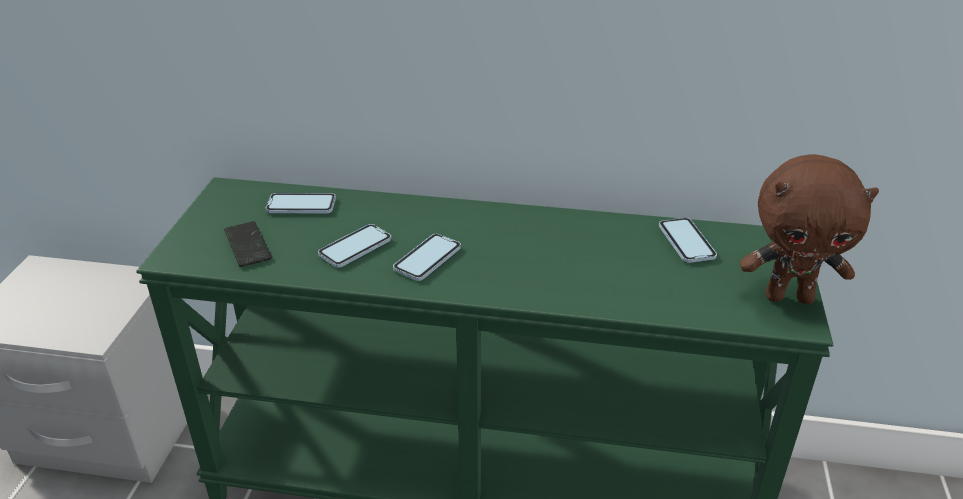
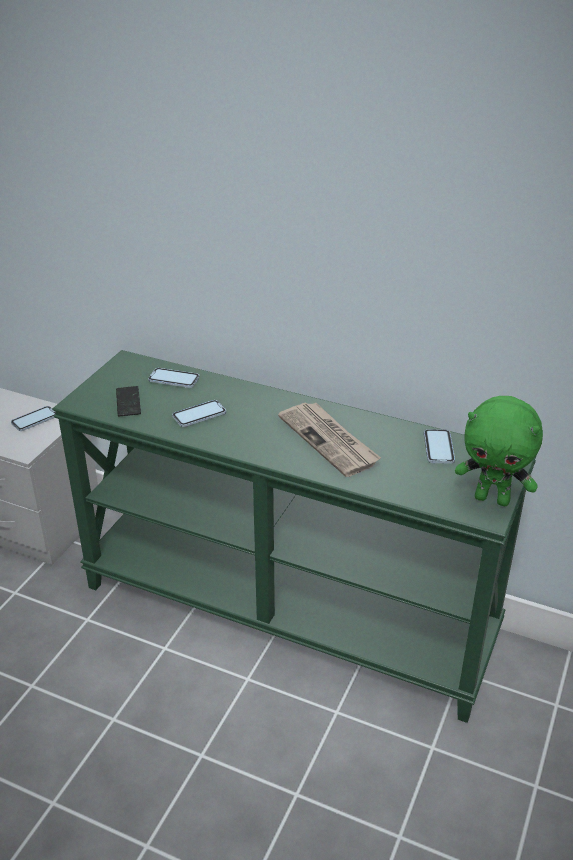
camera: 15 degrees right, 0 degrees up
(427, 259) = (245, 430): phone -> phone (34, 420)
(545, 255) = (329, 441): none -> newspaper
(789, 297) = (492, 499): brown plush toy -> green plush toy

